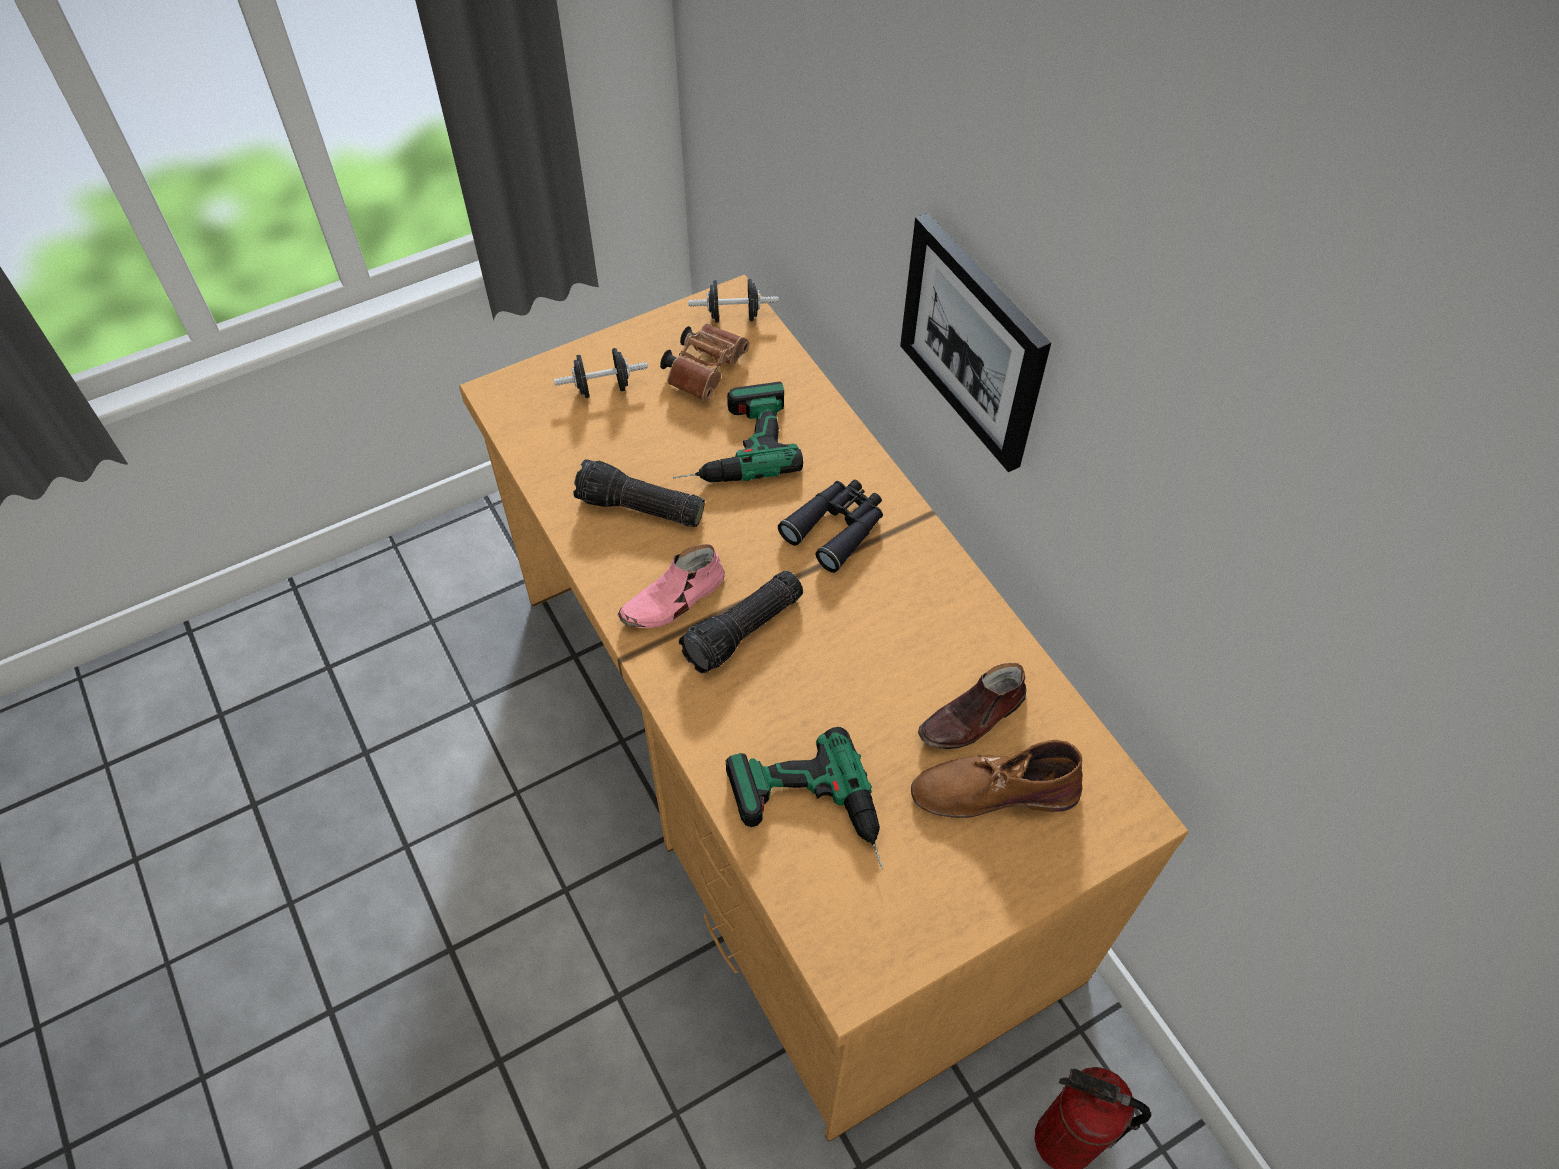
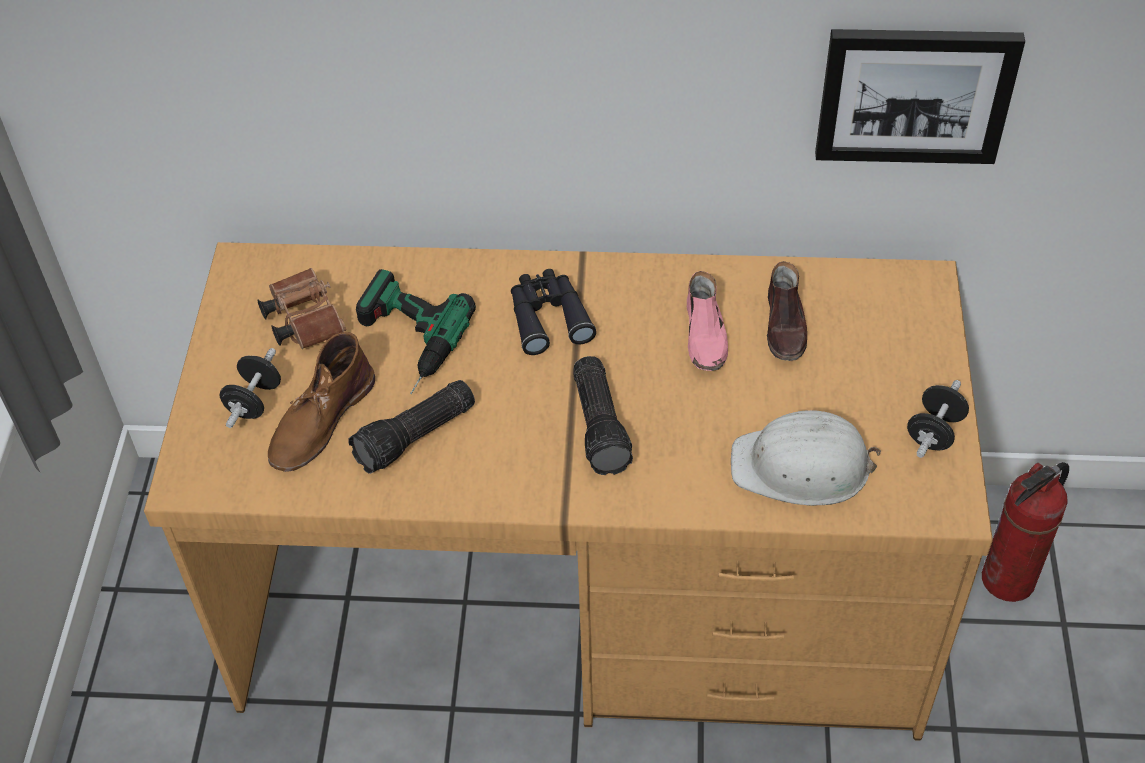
camera: 55 degrees left, 5 degrees down
(673, 599) = (532, 458): pink shoe -> pink shoe (706, 336)
(733, 316) = (259, 272): black dumbbell -> black dumbbell (934, 432)
(810, 817) = (802, 467): power drill -> white hard hat
(975, 341) = (575, 74): picture -> picture (915, 94)
(993, 791) = (854, 347): brown boot -> brown boot (320, 420)

